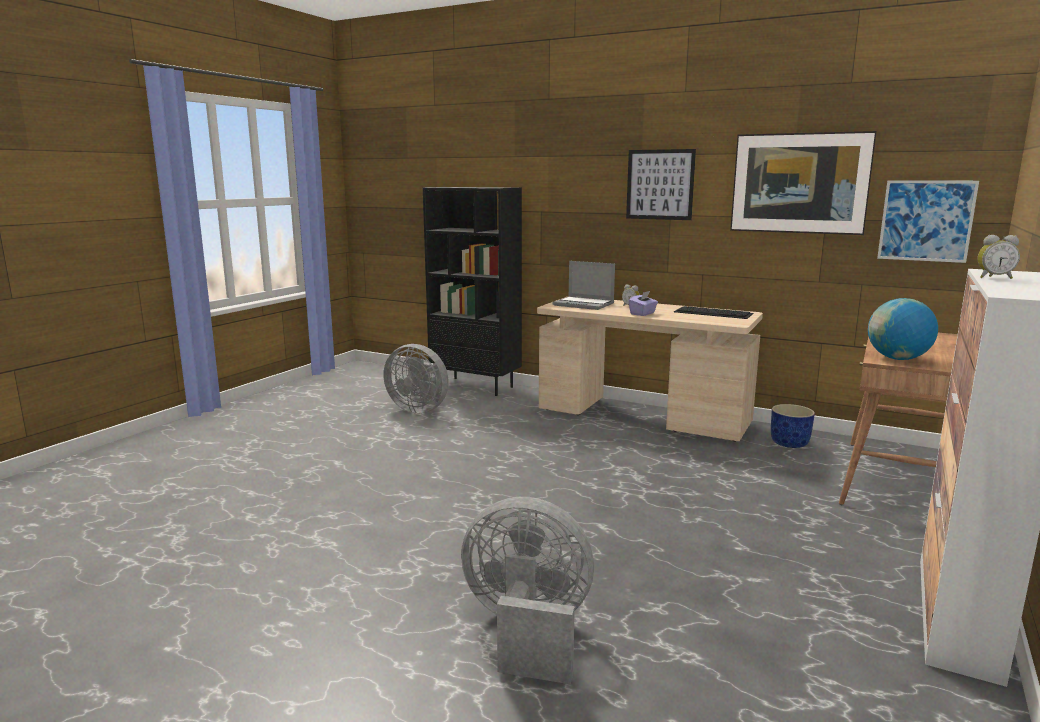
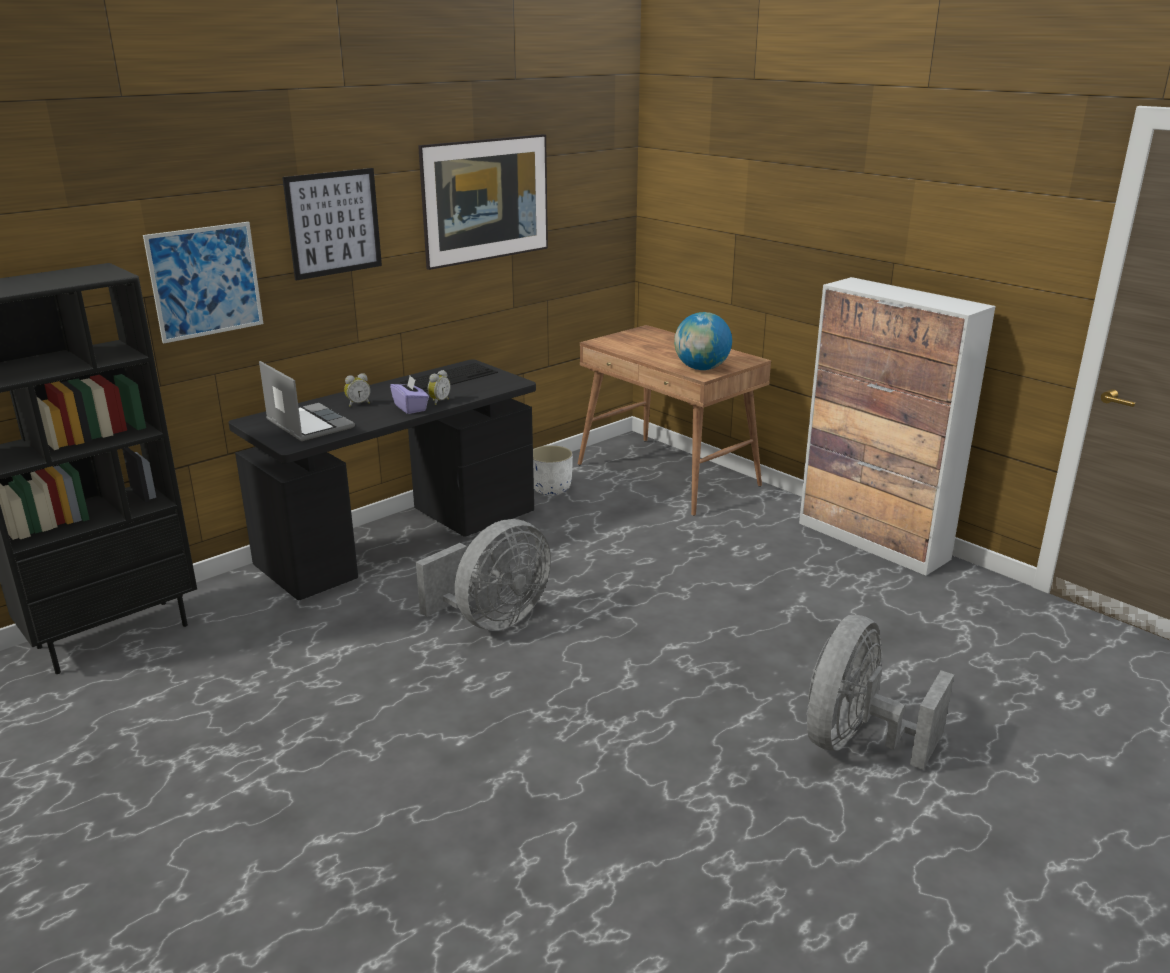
camera: 70 degrees left, 10 degrees up
(419, 409) = (158, 713): grey fan -> grey fan (492, 620)
(584, 304) = (308, 424): laptop -> laptop turned 90 degrees counterclockwise
(642, 417) = (401, 540): beige desk -> black desk
(789, 443) = (550, 489): blue planter -> white planter
(926, 221) = (587, 224): picture -> picture (205, 281)
(993, 277) = (881, 292): alarm clock -> alarm clock (438, 401)

